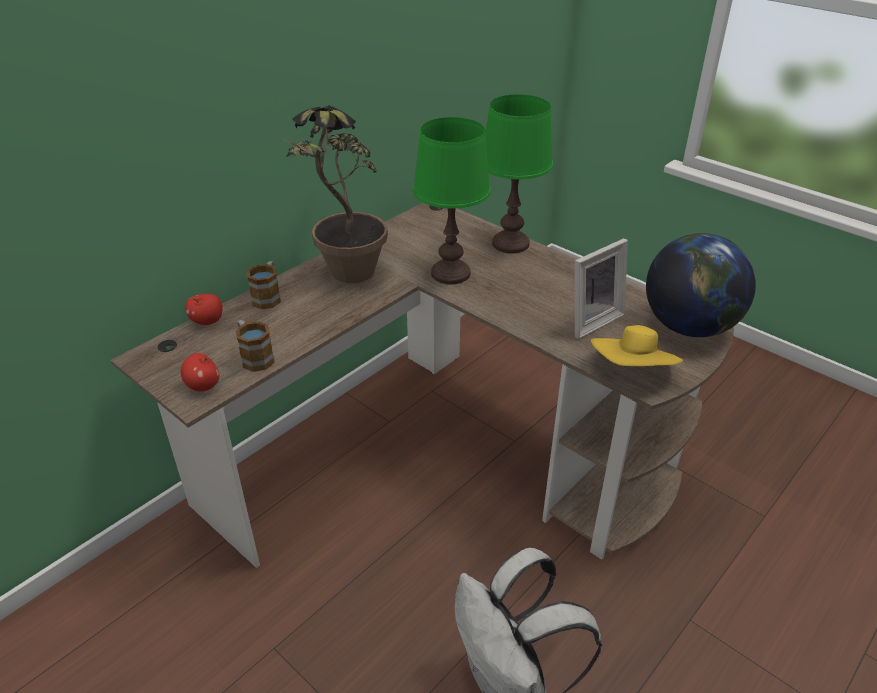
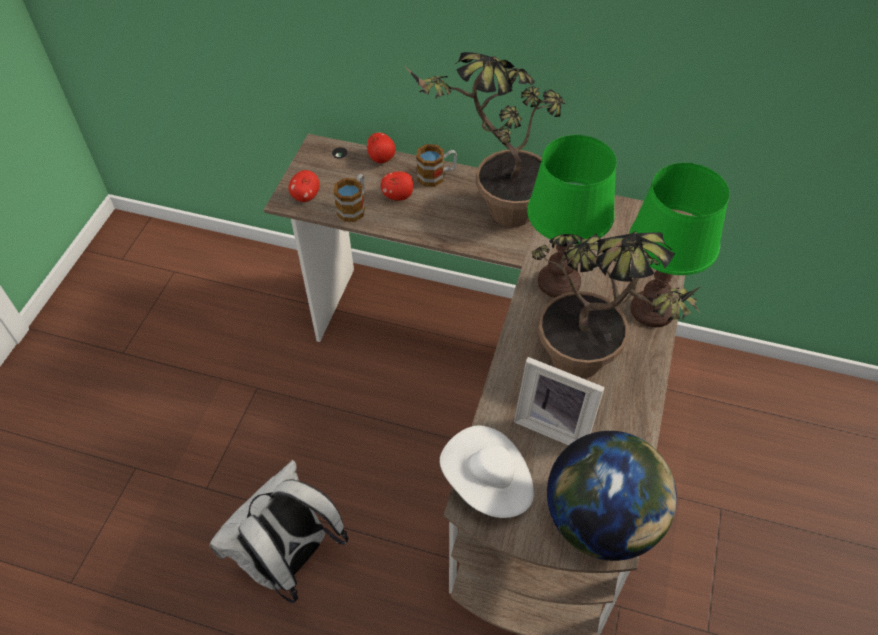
camera: 65 degrees right, 15 degrees up
(269, 326) = (398, 196): none -> apple
(551, 289) = (588, 373): none -> potted plant
(633, 371) = (488, 484): yellow hat -> white hat

